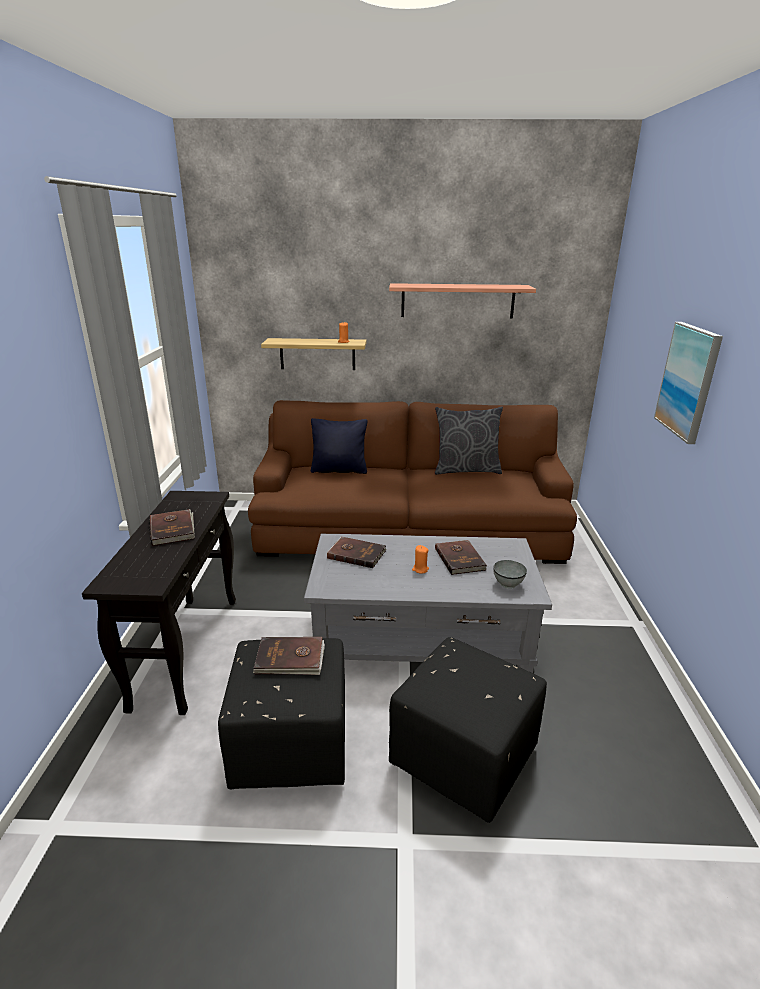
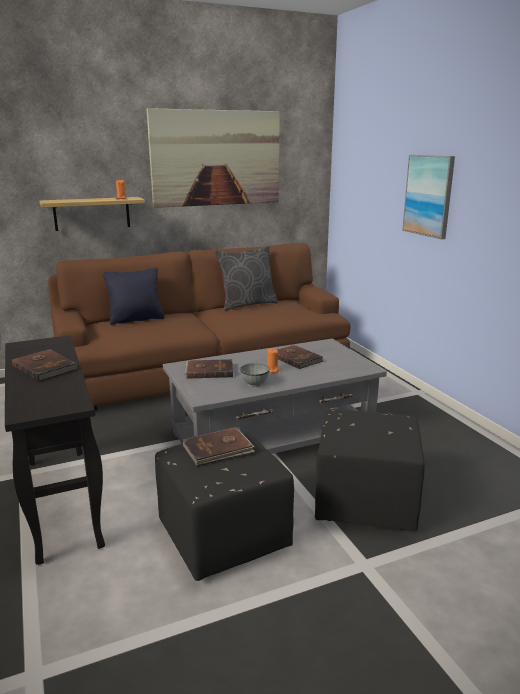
camera: 25 degrees left, 5 degrees down
(457, 301) = (216, 158): shelf -> picture
(507, 584) = (345, 366): grey bowl -> grey bowl (254, 384)

